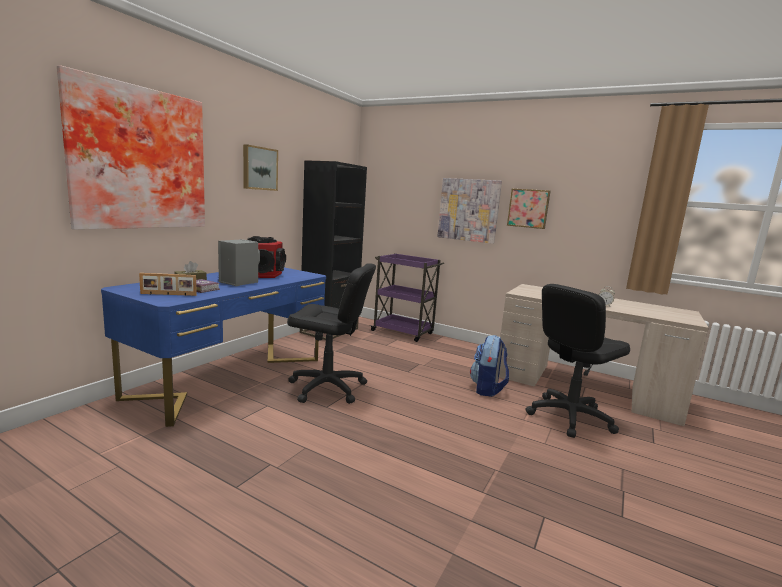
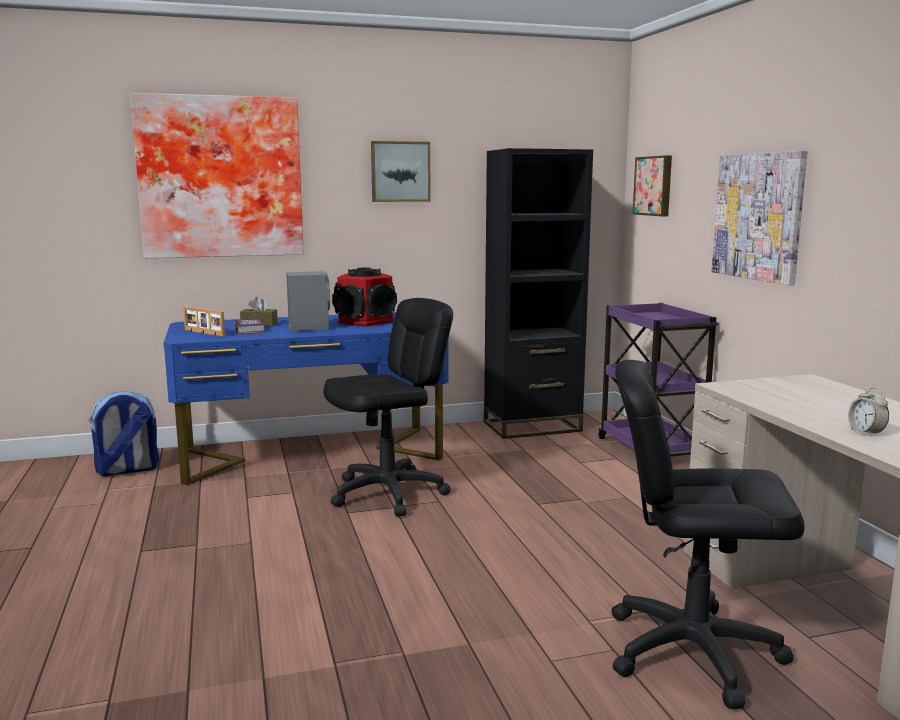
camera: 45 degrees right, 0 degrees up
(327, 388) = (388, 493): black office chair -> black office chair turned 90 degrees counterclockwise
(487, 389) = (622, 563): backpack -> backpack (127, 470)
(528, 208) = (850, 207): picture -> picture (654, 186)

